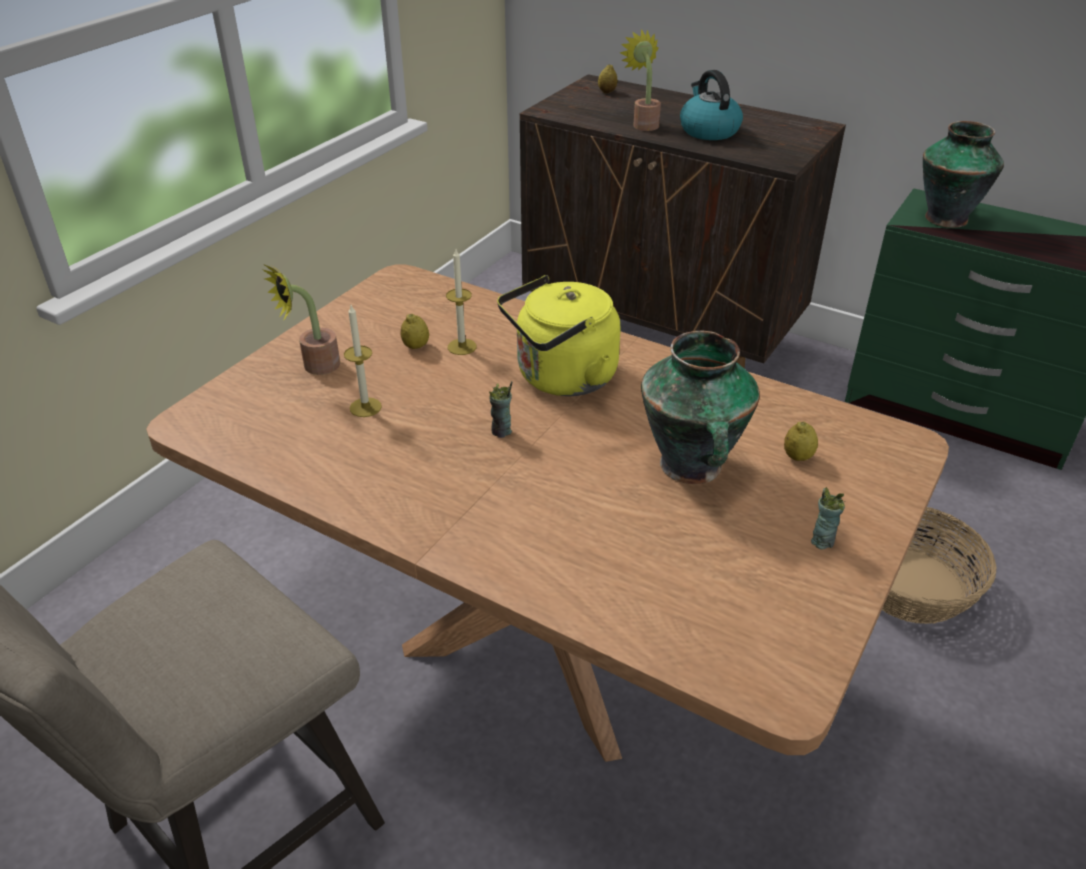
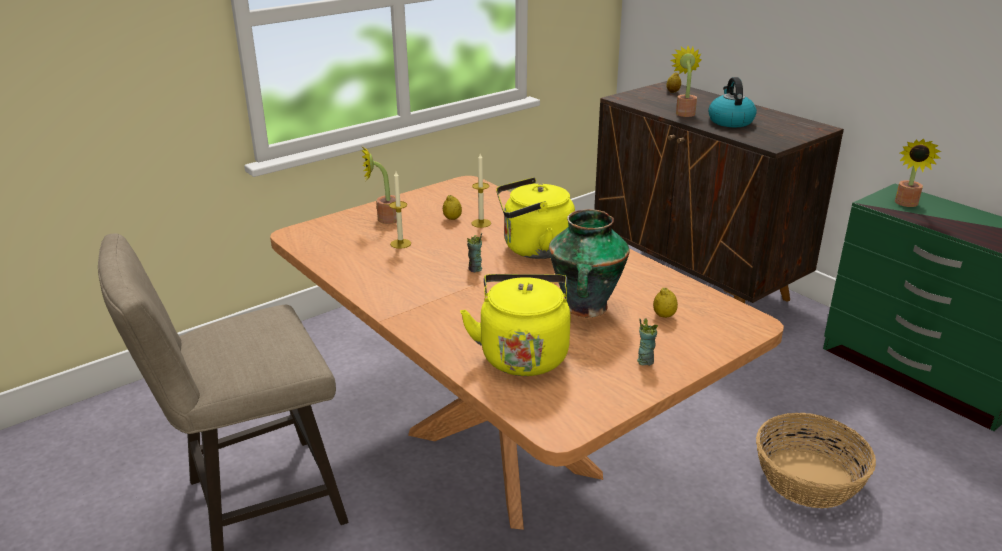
camera: 20 degrees right, 10 degrees down
(658, 571) = (523, 354): none -> yellow kettle
(945, 217) = (906, 204): vase -> potted plant

